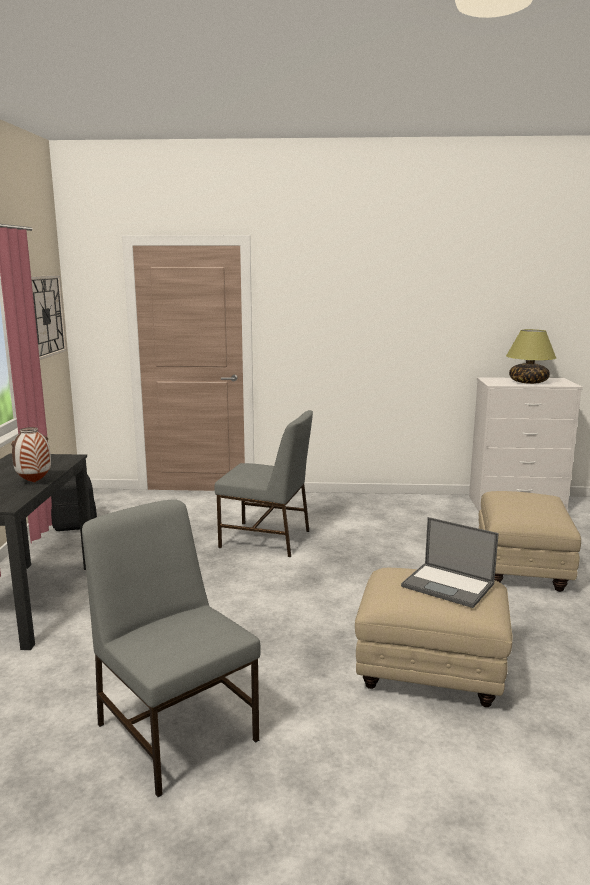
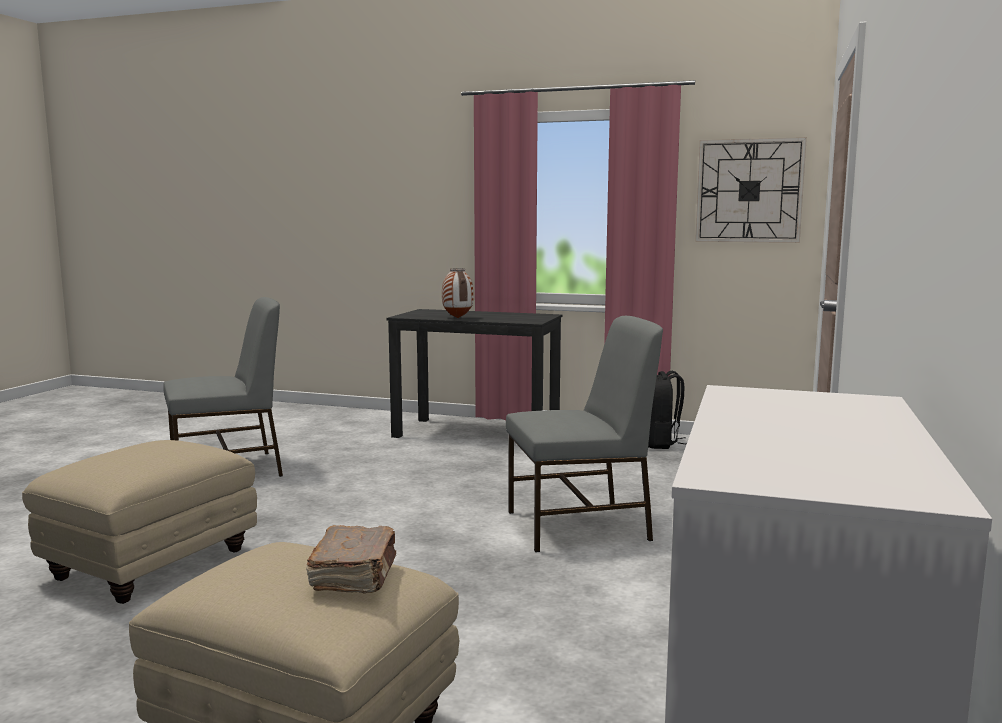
camera: 105 degrees right, 5 degrees down
(266, 539) = (580, 526): grey chair -> grey chair turned 135 degrees counterclockwise
(449, 585) = (131, 458): laptop -> none
(515, 494) = (355, 576): none -> brown book
(528, 382) = (780, 428): table lamp -> none

